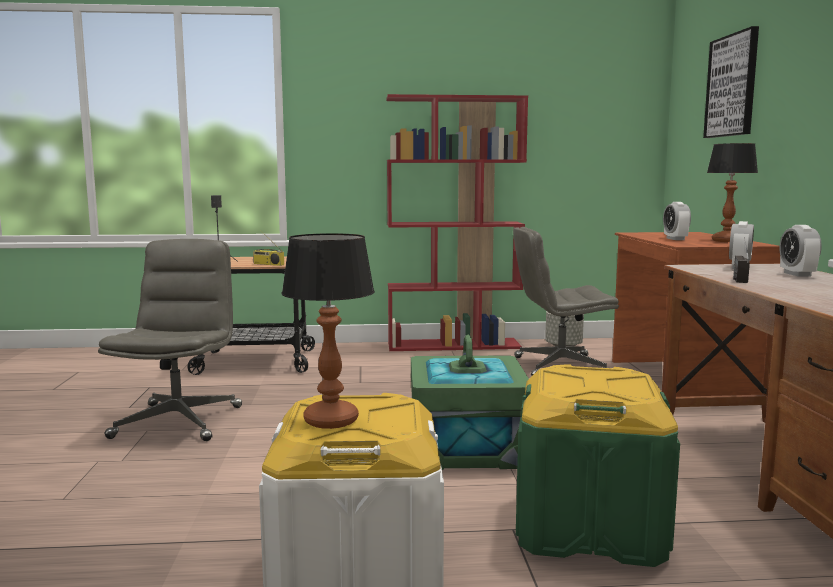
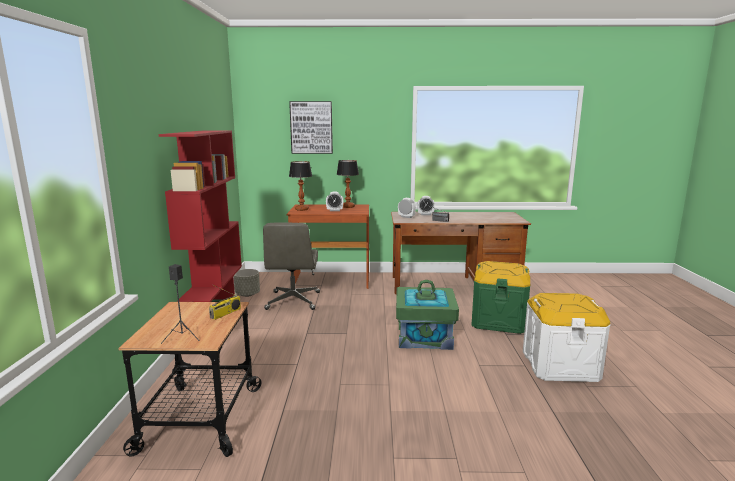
camera: 85 degrees left, 5 degrees up
(178, 421) = (373, 443): grey office chair -> none
(331, 420) = (576, 305): table lamp -> table lamp (301, 209)

